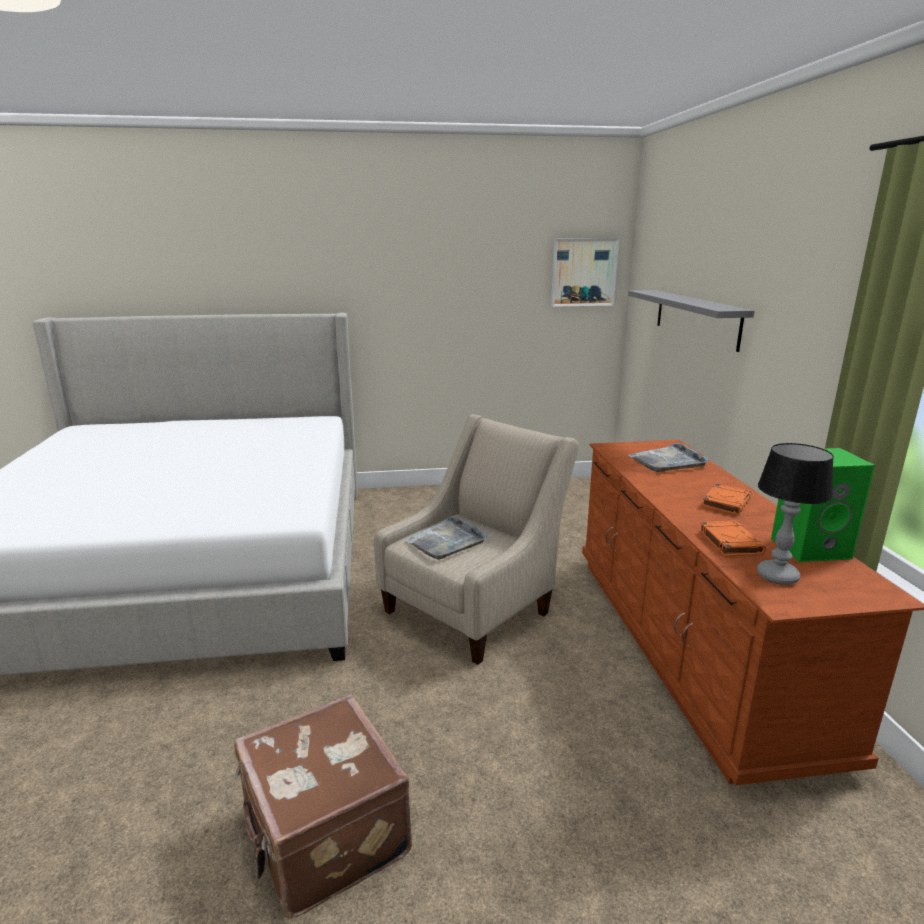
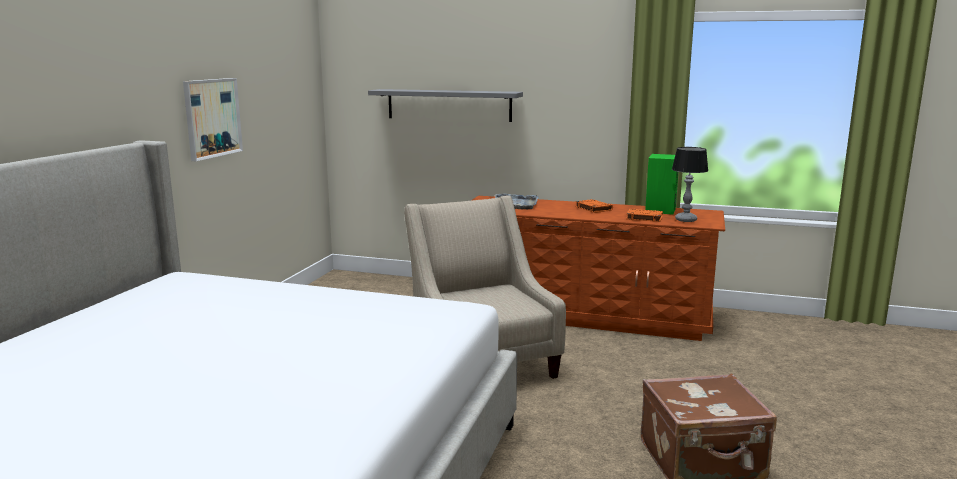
camera: 65 degrees left, 5 degrees down
(447, 541) = (485, 304): grey tray -> none
(583, 272) = (299, 78): picture -> picture (212, 118)

